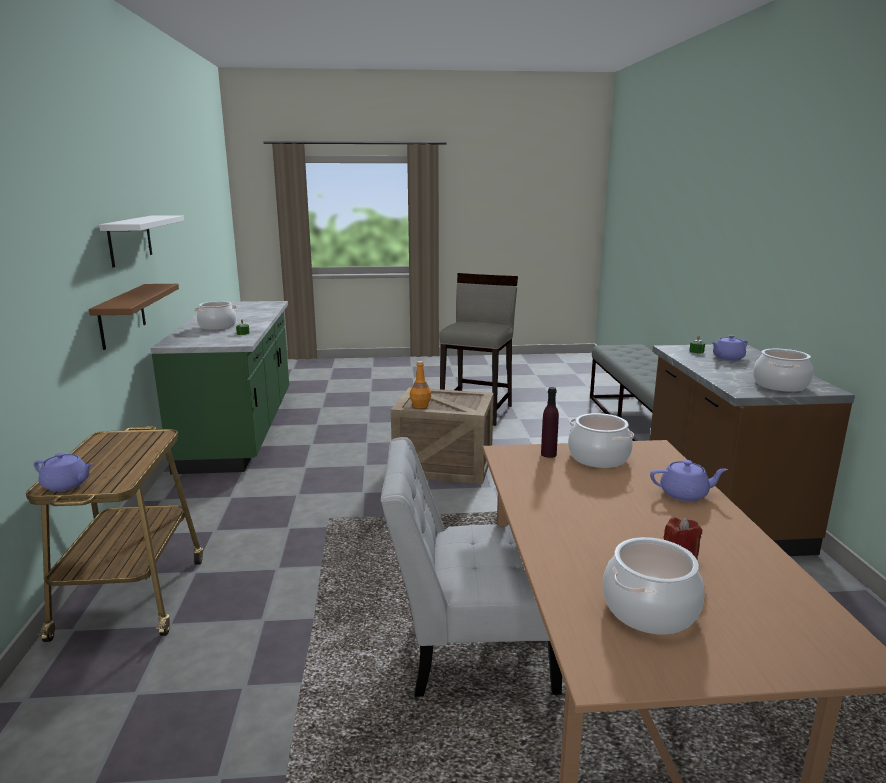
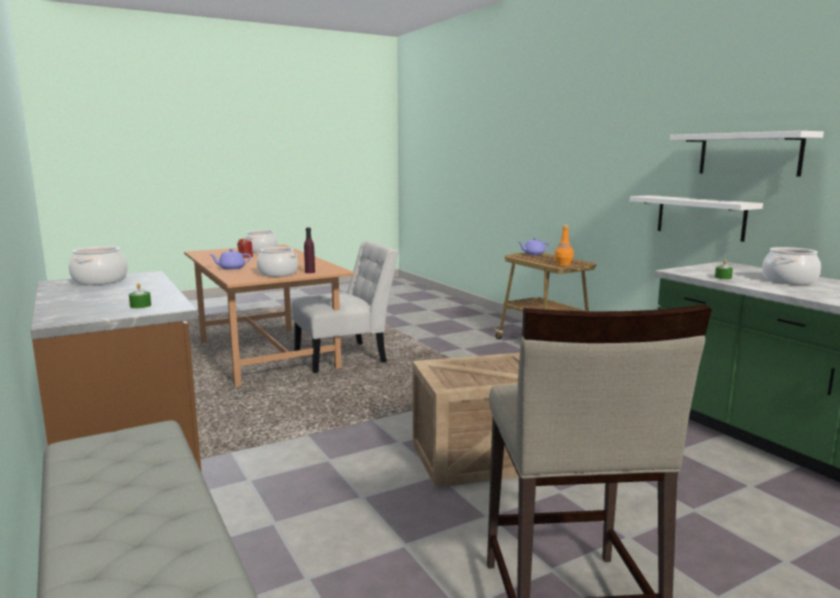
camera: 155 degrees right, 5 degrees down
(122, 315) = (700, 217): brown shelf -> white shelf
(420, 406) = (499, 364): orange bottle -> orange bottle (563, 264)
(727, 358) = (110, 301): purple teapot -> none

